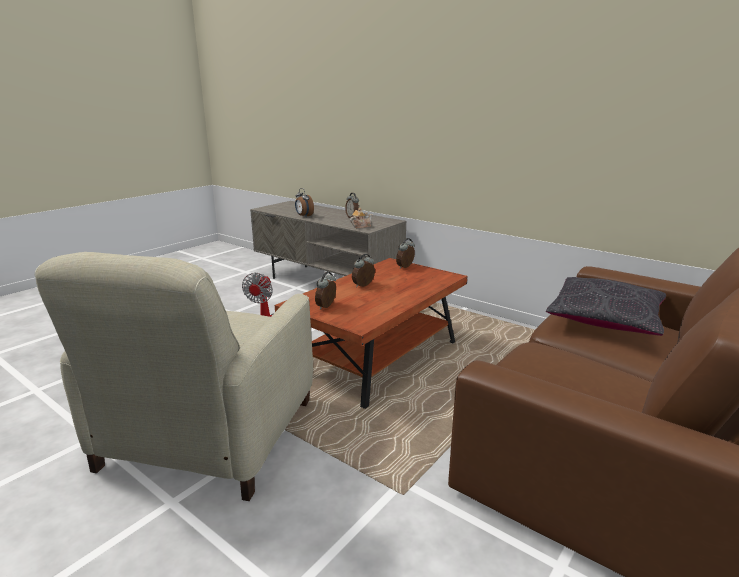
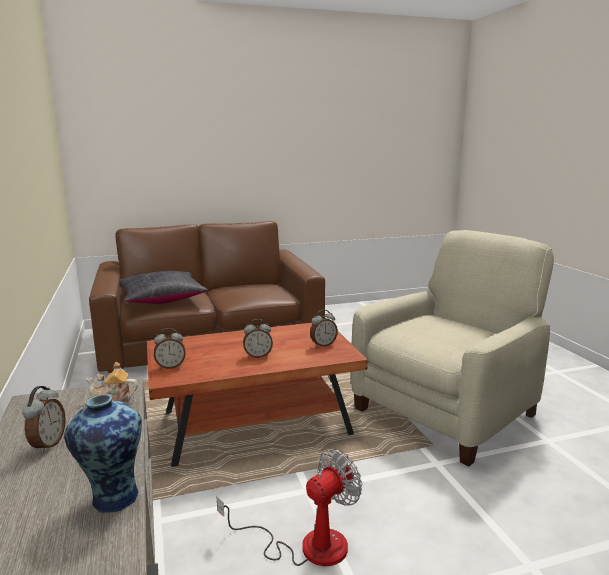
camera: 145 degrees left, 5 degrees down
(304, 216) = (112, 498): alarm clock -> vase

